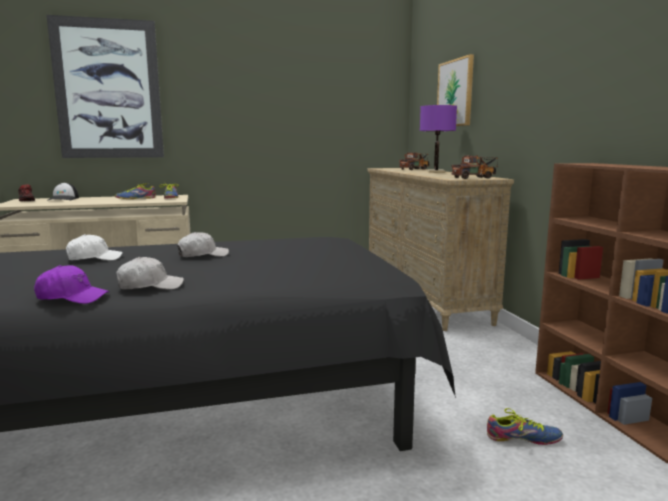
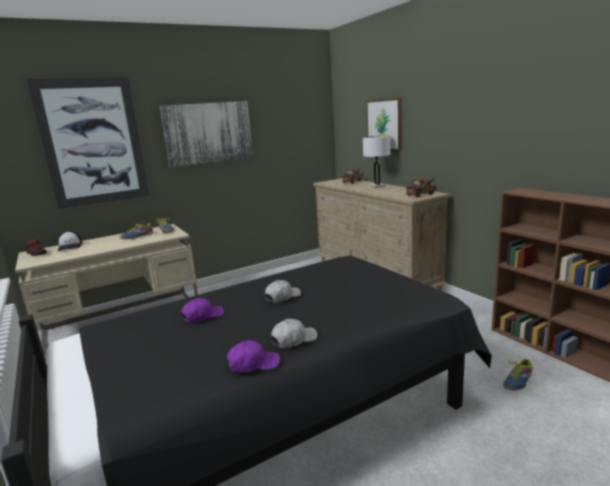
camera: 15 degrees left, 5 degrees up
(94, 258) = (203, 316): white cap -> purple cap
(242, 93) = (208, 133): none -> picture
(435, 172) = (377, 186): purple table lamp -> white table lamp
(523, 438) = (518, 381): shoe -> shoe turned 150 degrees clockwise

